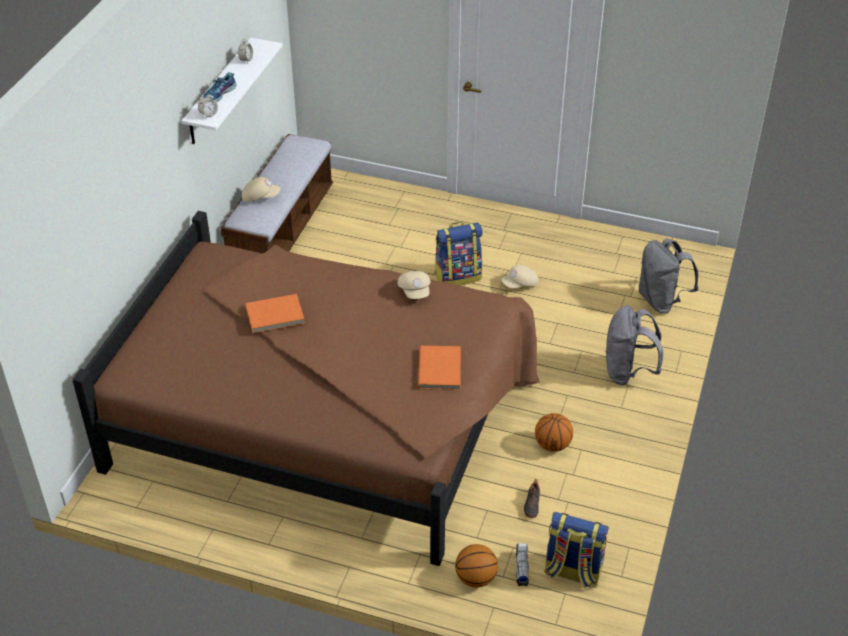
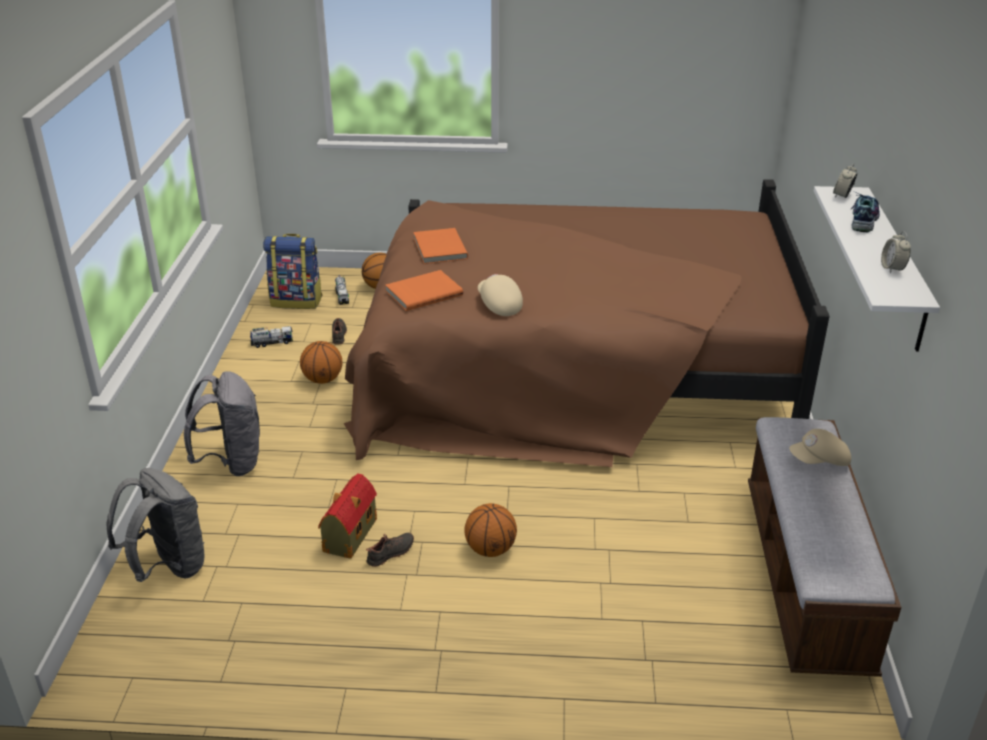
camera: 165 degrees right, 10 degrees down
(275, 316) = (641, 263): orange book -> orange book (423, 292)
(458, 276) = (490, 550): backpack -> basketball
(520, 284) = (391, 554): beige cap -> black shoe
(545, 300) = (349, 536): none -> toy house
(599, 505) = (272, 343): none -> toy truck

